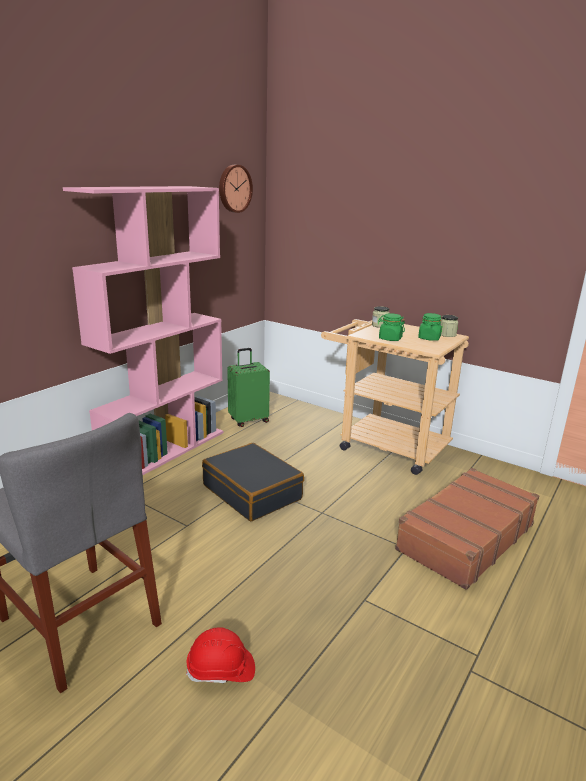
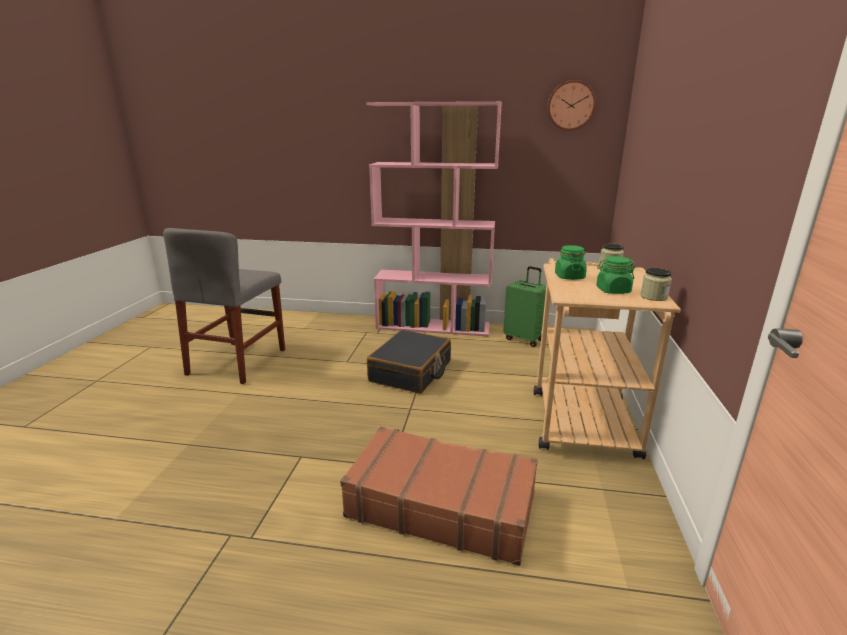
camera: 65 degrees right, 0 degrees up
(221, 670) = (208, 415): red hard hat -> none

